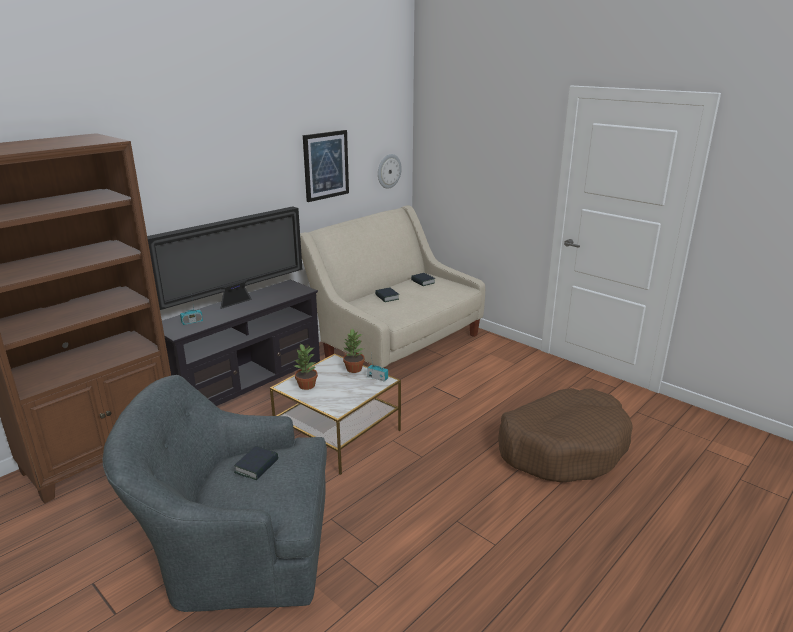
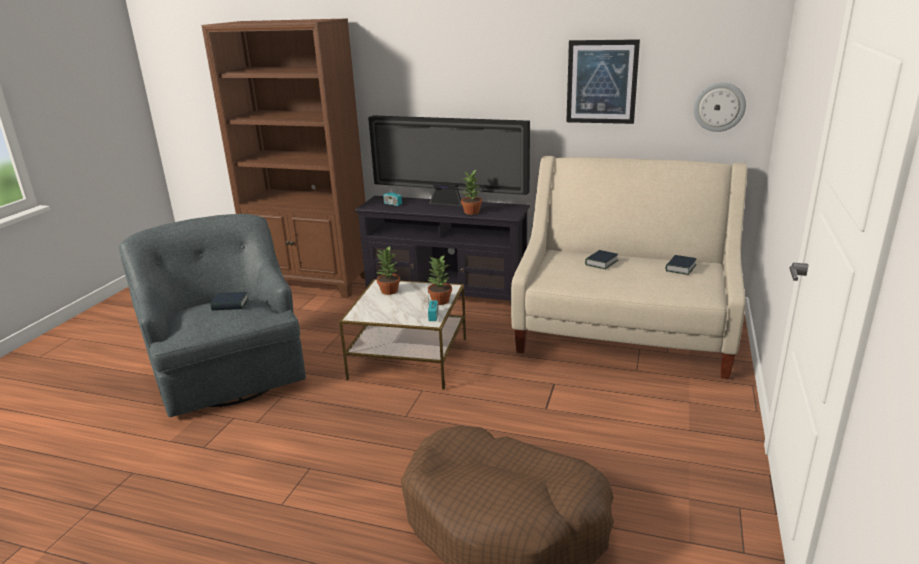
camera: 65 degrees right, 0 degrees up
(273, 299) = (472, 212): none -> potted plant

